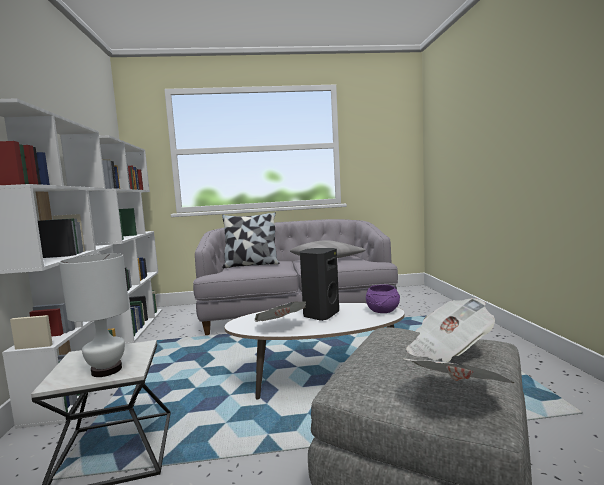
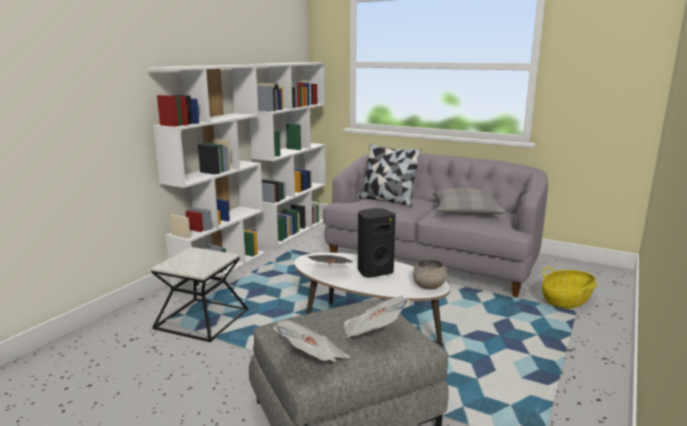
camera: 35 degrees right, 10 degrees up
(106, 370) = (192, 267): white table lamp -> none
(383, 311) = (429, 286): purple bowl -> grey bowl
(420, 310) = (566, 300): none -> basket

